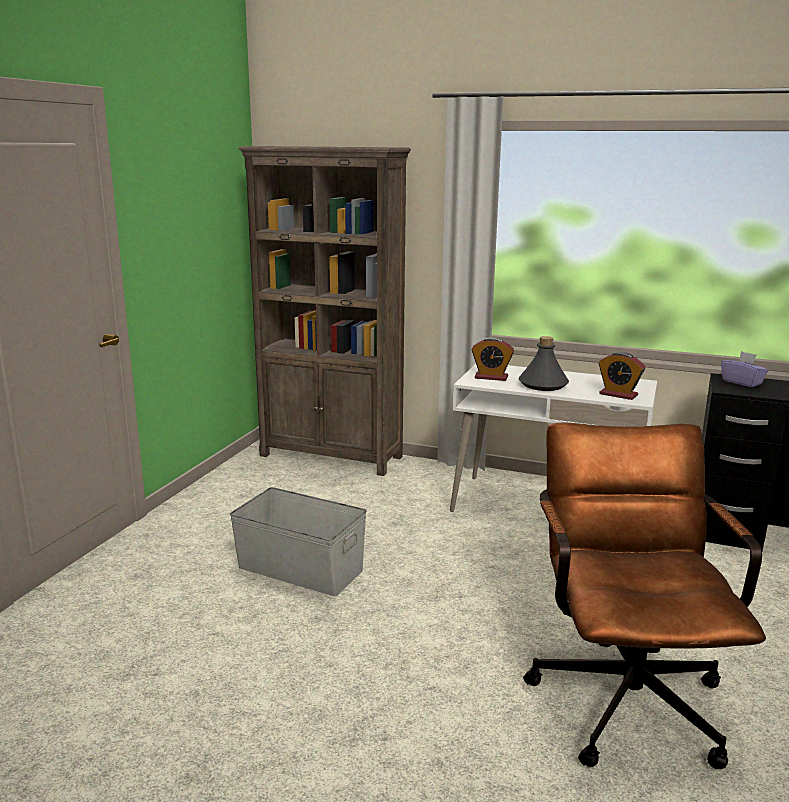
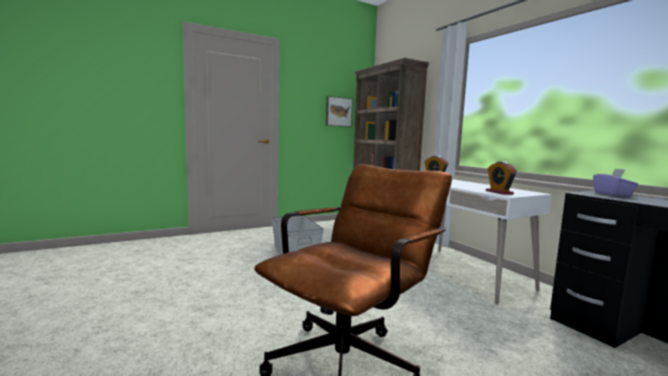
camera: 40 degrees right, 10 degrees down
(211, 236) = (338, 111): none -> picture
(542, 385) = (457, 185): grey bottle -> none

